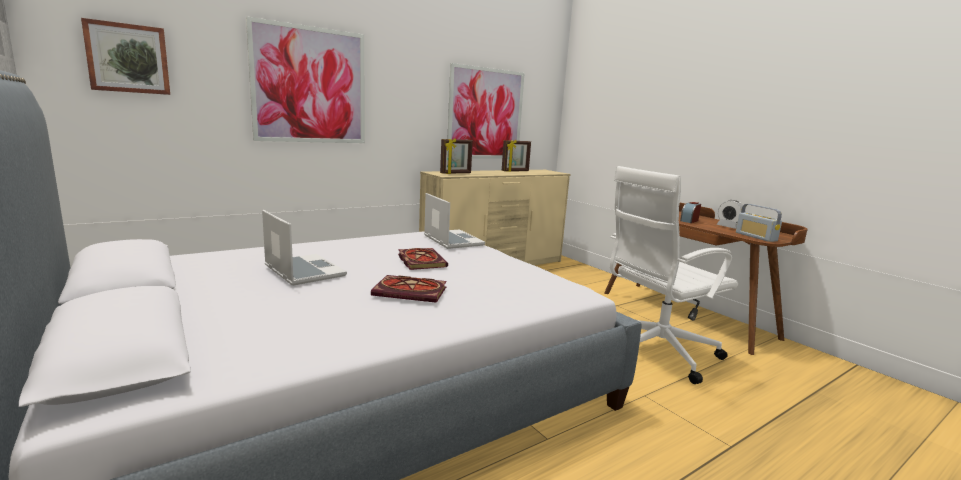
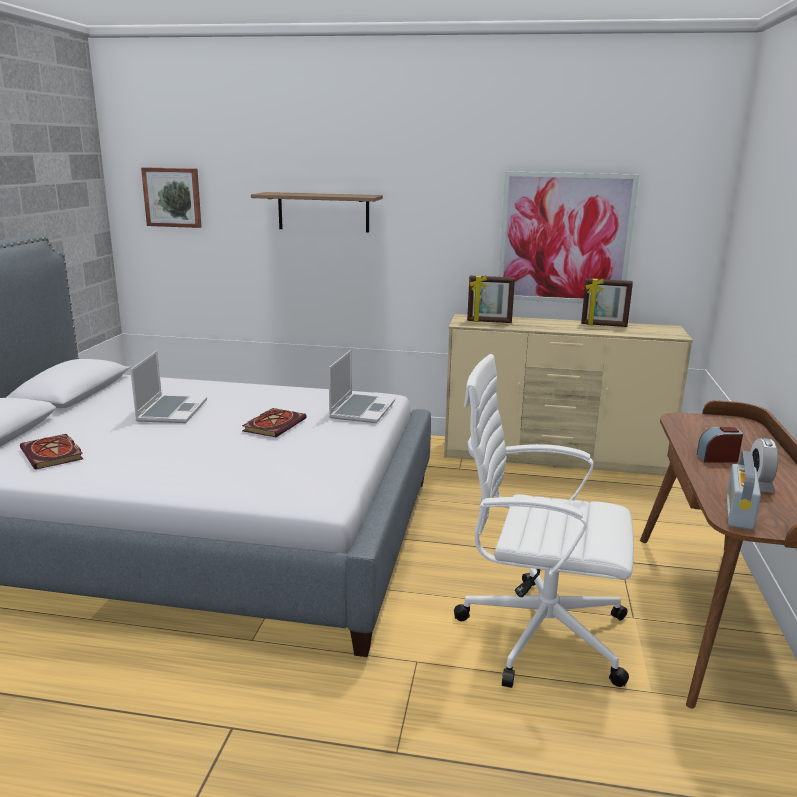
camera: 45 degrees right, 5 degrees up
(310, 85) = (323, 212): picture -> shelf
(412, 291) = (189, 451): book -> book (53, 455)

